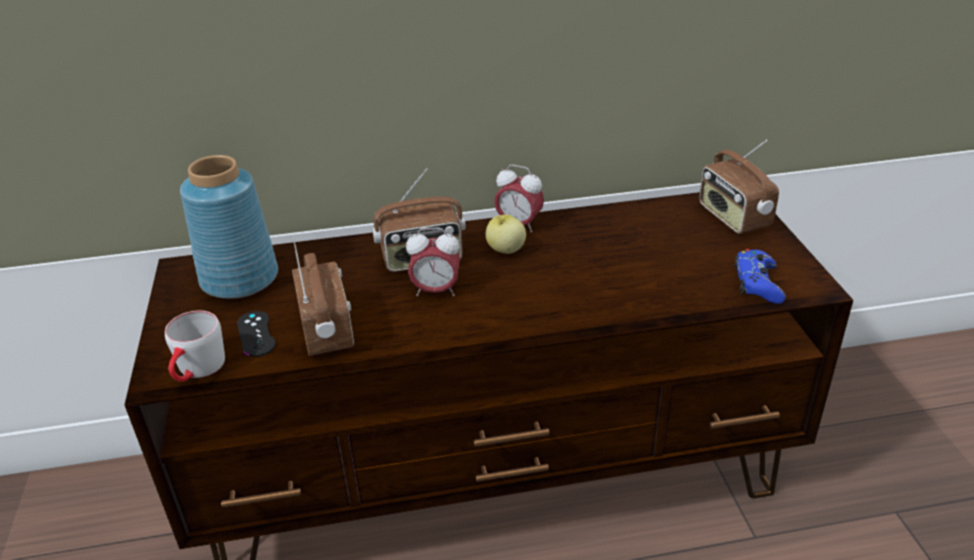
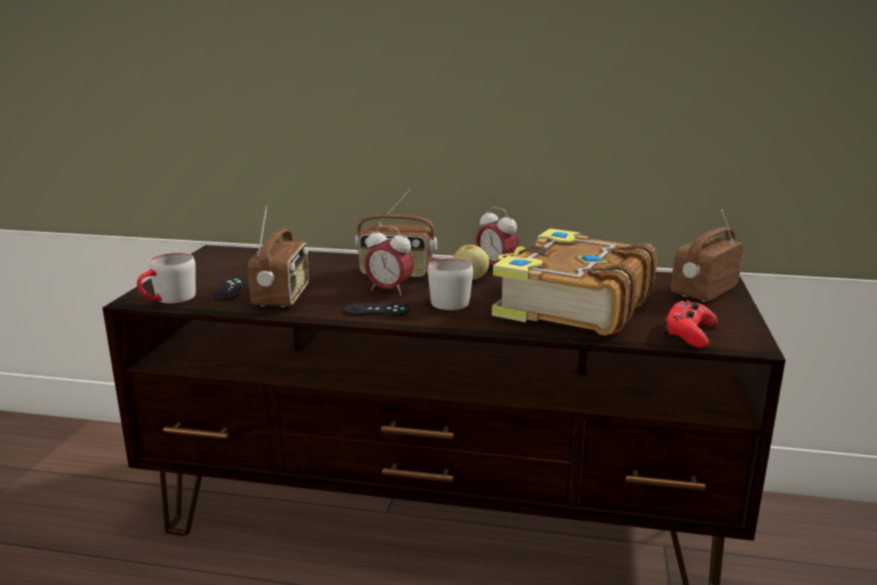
camera: 20 degrees right, 15 degrees down
(238, 279) = (247, 262): blue vase -> none
(446, 327) = (376, 310): none -> black game controller
(512, 290) = (453, 300): none -> grey mug
(630, 268) = (571, 305): none -> book
(732, 217) = (703, 291): radio -> radio turned 45 degrees clockwise
(757, 283) = (689, 333): blue game controller -> red game controller

